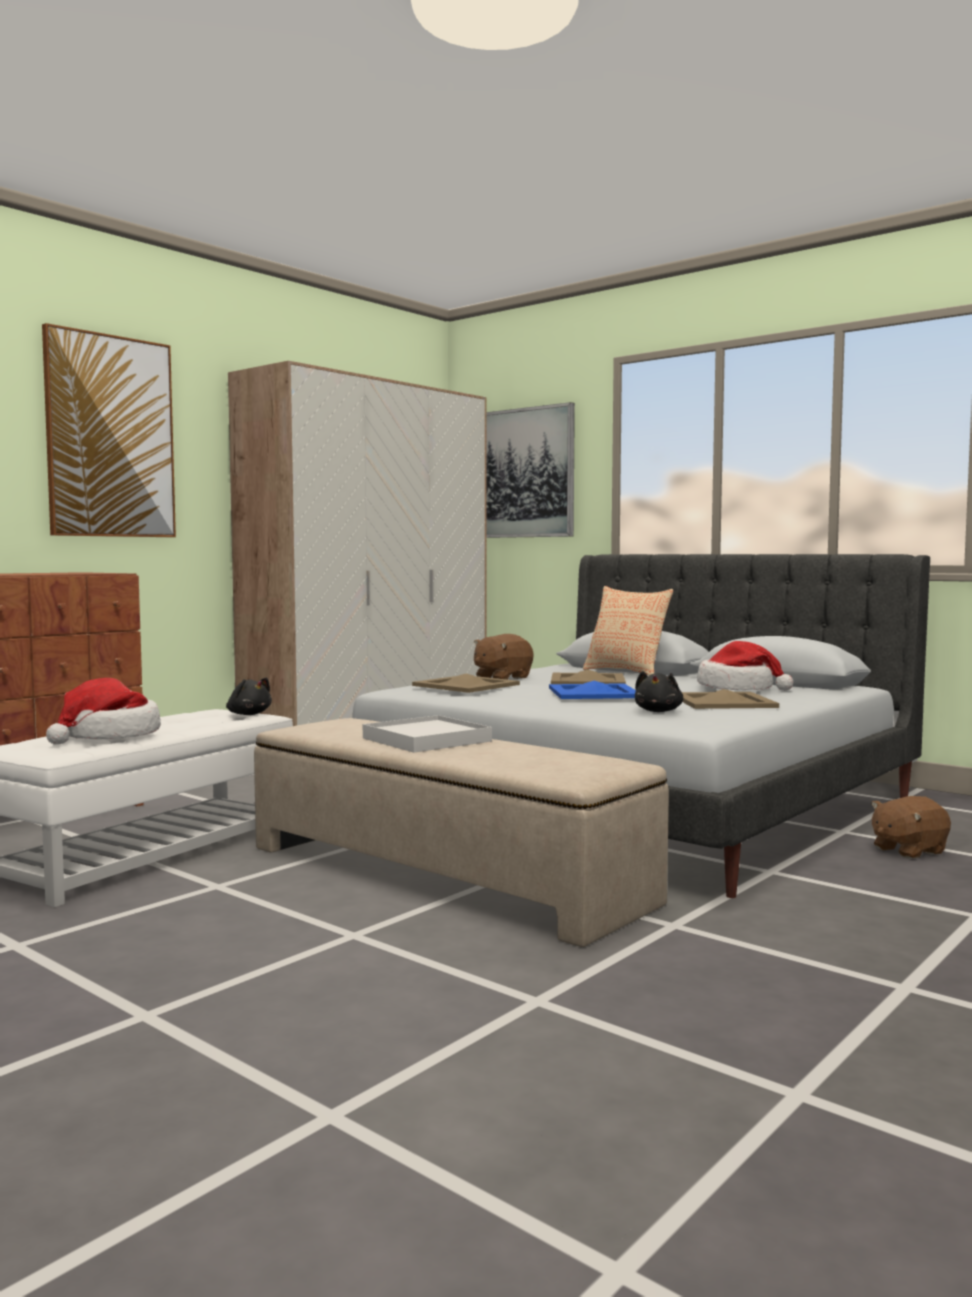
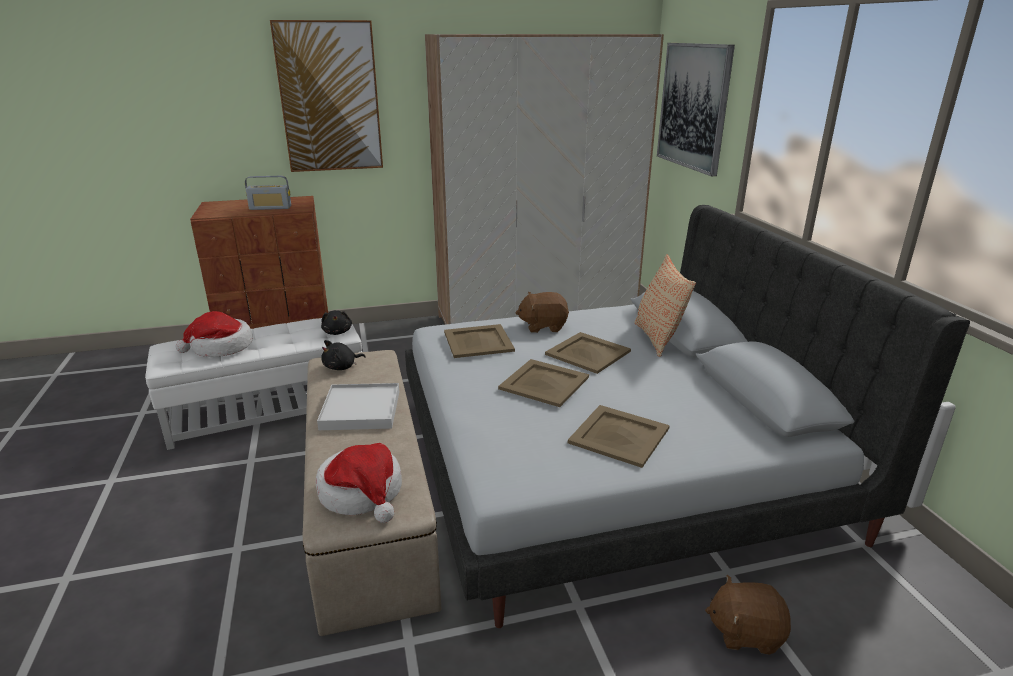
camera: 35 degrees right, 20 degrees up
(59, 573) = (270, 208): none -> radio
(593, 693) = (543, 383): blue tray -> beige tray
(658, 711) = (531, 438): black plush toy -> black plush toy (342, 367)
(738, 688) = (690, 406): hat -> hat (362, 493)

